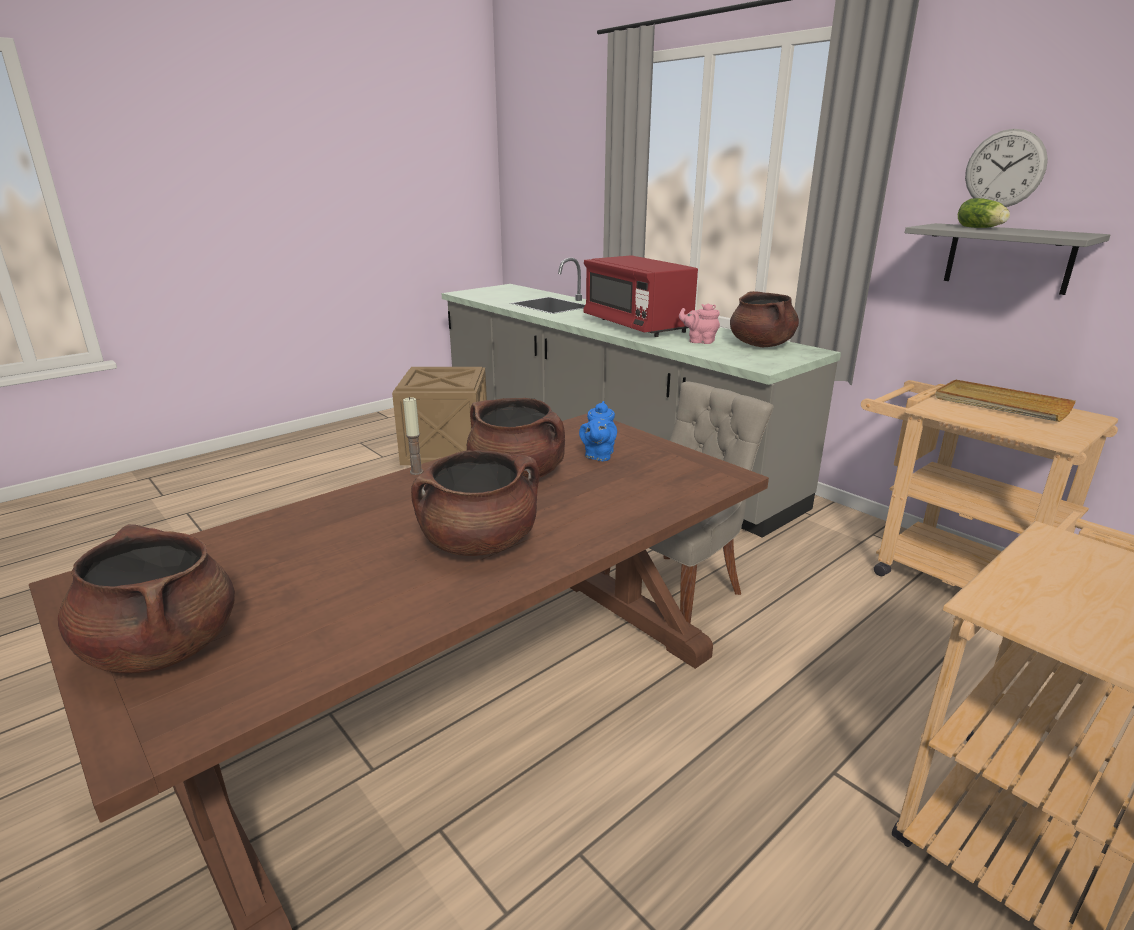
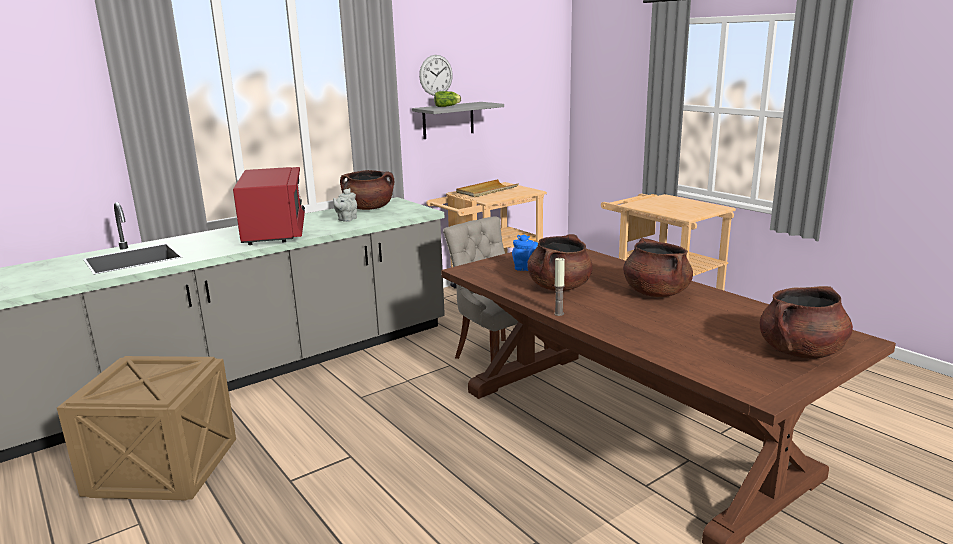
camera: 85 degrees left, 5 degrees down
(636, 325) = (275, 232): red microwave -> red microwave turned 75 degrees counterclockwise
(699, 341) = (346, 219): pink teapot -> grey teapot

